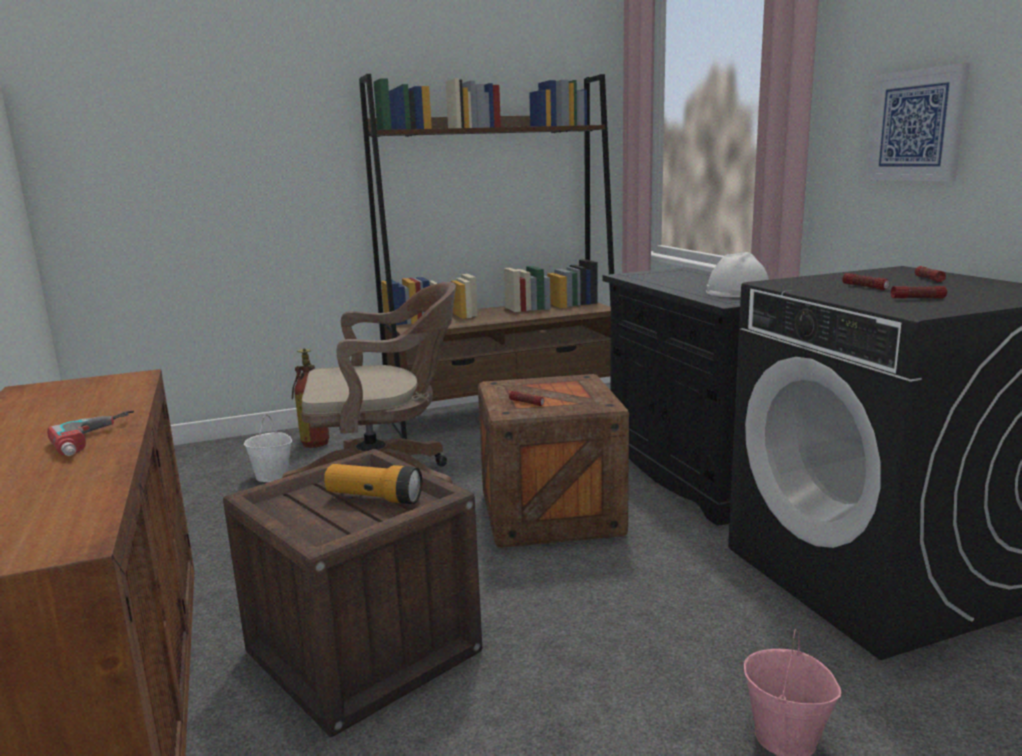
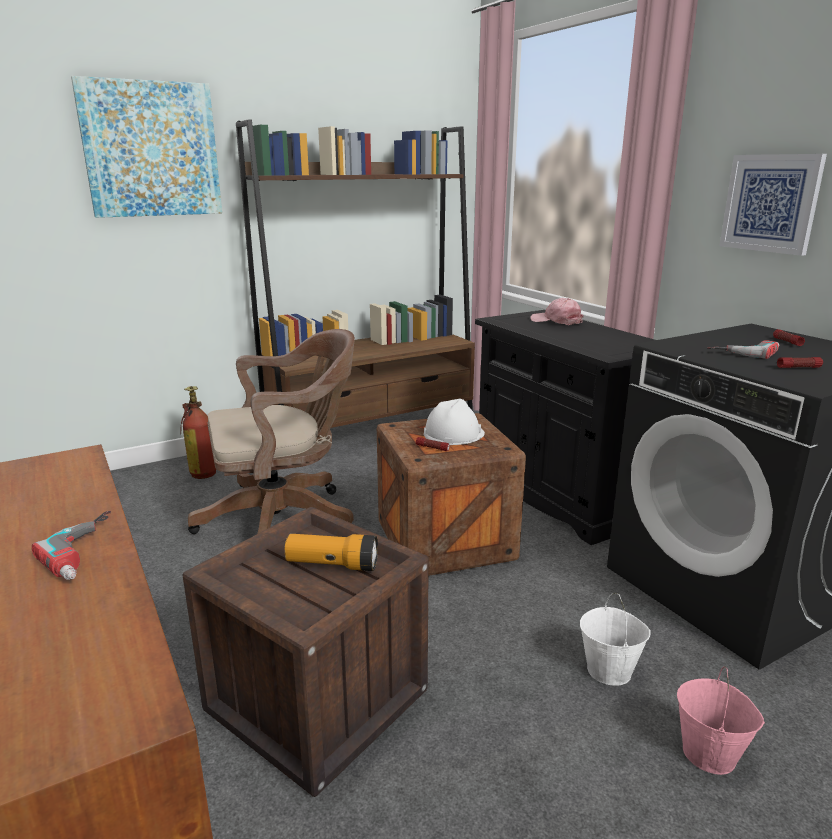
camera: 10 degrees left, 5 degrees up
(272, 476) = (171, 512): white bucket -> white bucket (609, 670)
(274, 109) = (151, 150): none -> picture
(693, 276) = (556, 321): none -> pink cap
(739, 292) = (609, 342): white hard hat -> white hard hat (453, 433)
(865, 287) = (743, 351): flashlight -> power drill

